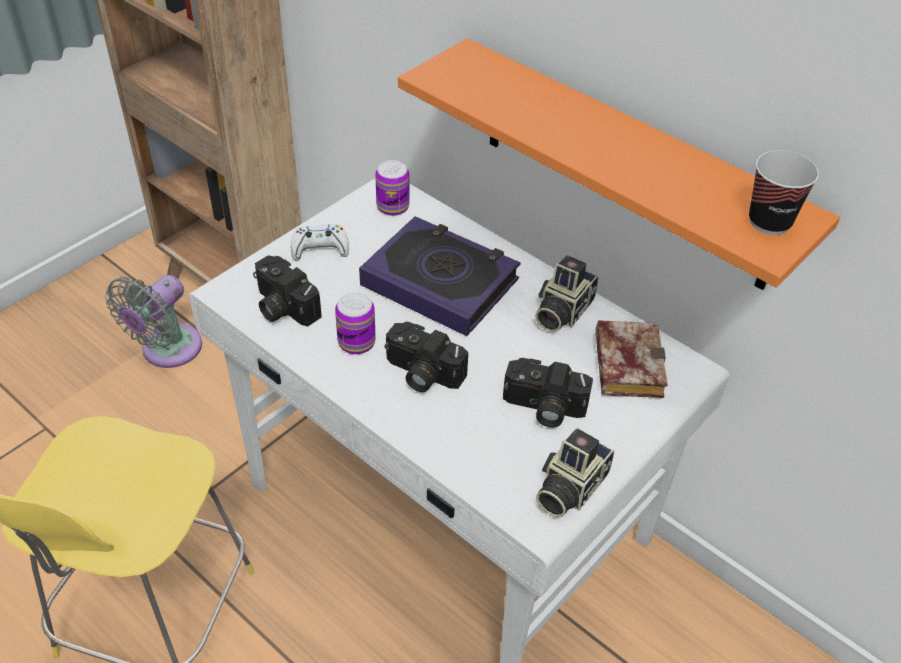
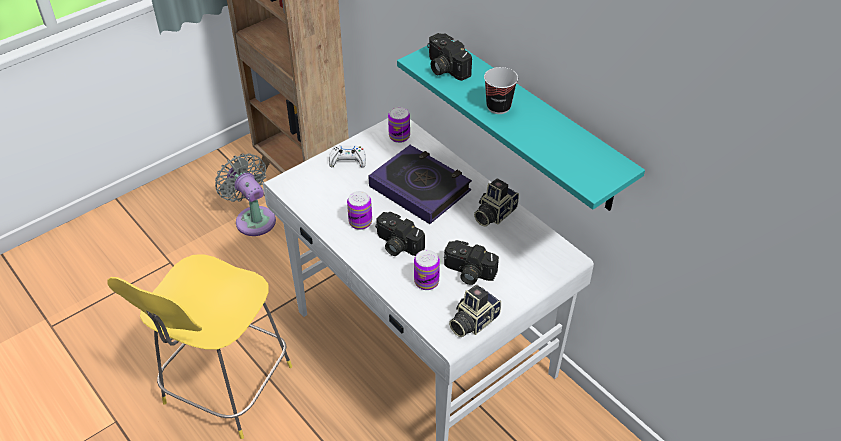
camera: 10 degrees right, 0 degrees up
(167, 350) = (253, 218): grey fan -> grey fan turned 105 degrees clockwise
(282, 307) = (318, 196): camera -> camera (444, 68)
(480, 429) = (426, 281): none -> can
(624, 363) = (526, 250): book -> none
(626, 165) = (534, 125): orange shelf -> turquoise shelf
(769, 221) = (599, 169): cup -> cup (498, 107)

